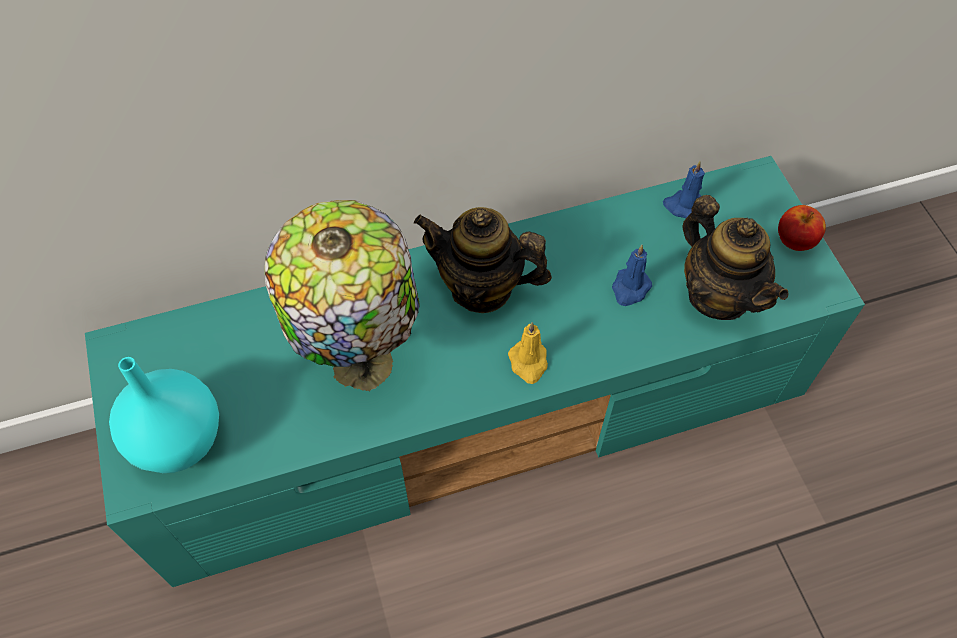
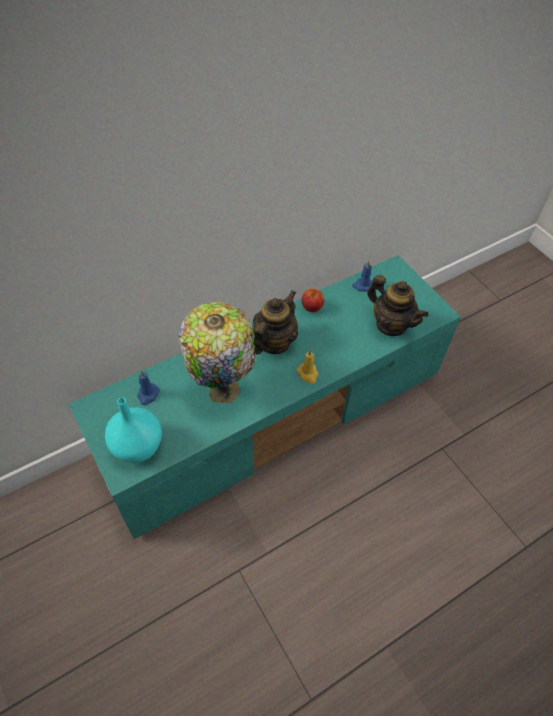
camera: 15 degrees left, 5 degrees down
(482, 288) = (274, 342): teapot -> teapot turned 120 degrees clockwise
(630, 288) = (347, 329): blue candle -> blue candle (148, 395)
(794, 241) = (420, 293): apple -> apple (312, 307)

